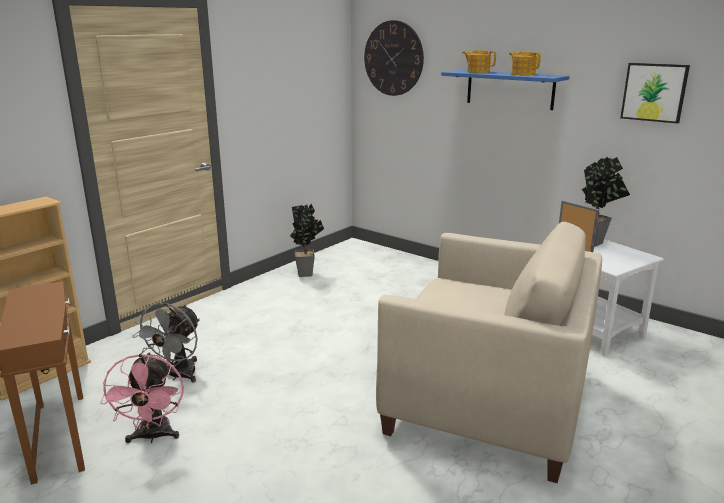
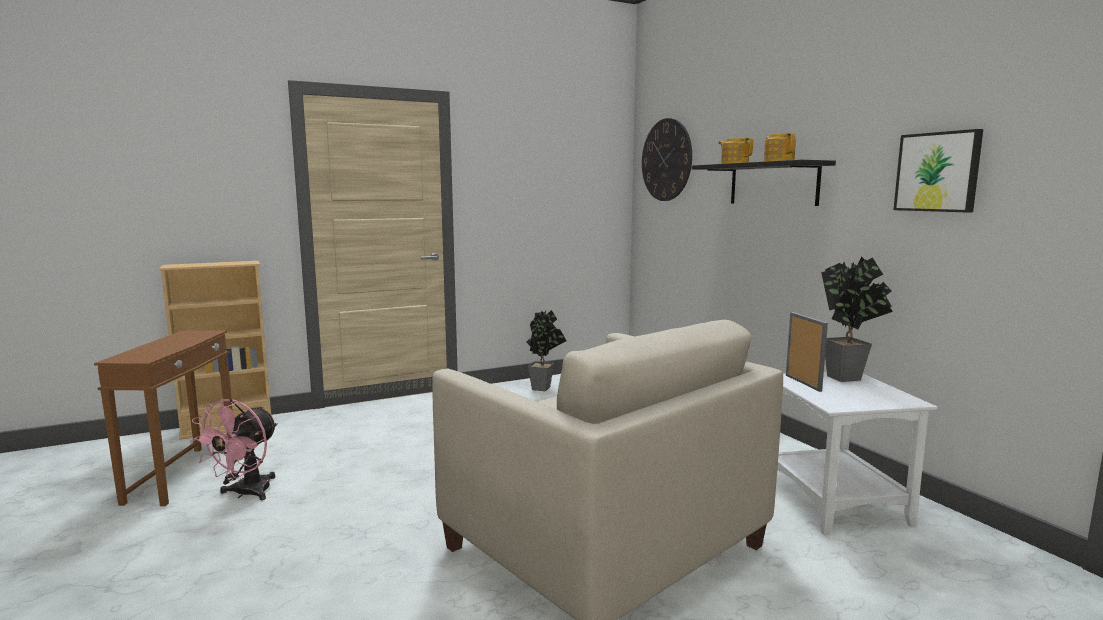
camera: 25 degrees right, 10 degrees down
(177, 376) = (324, 450): grey fan -> none
(509, 89) = (773, 184): blue shelf -> black shelf

